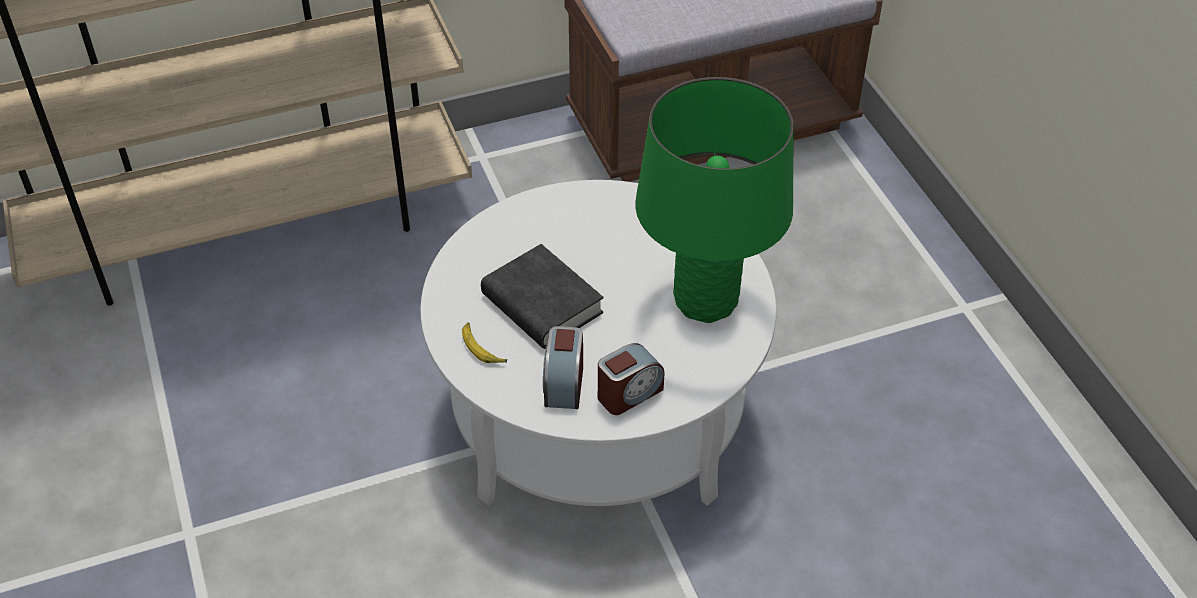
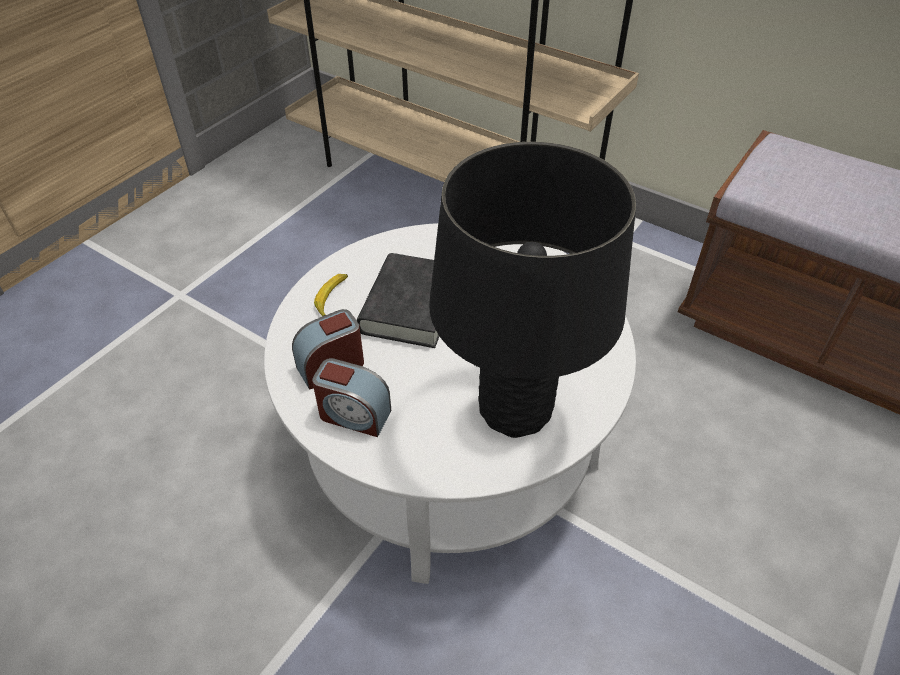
camera: 55 degrees right, 0 degrees up
(706, 302) = (515, 411): green table lamp -> black table lamp

